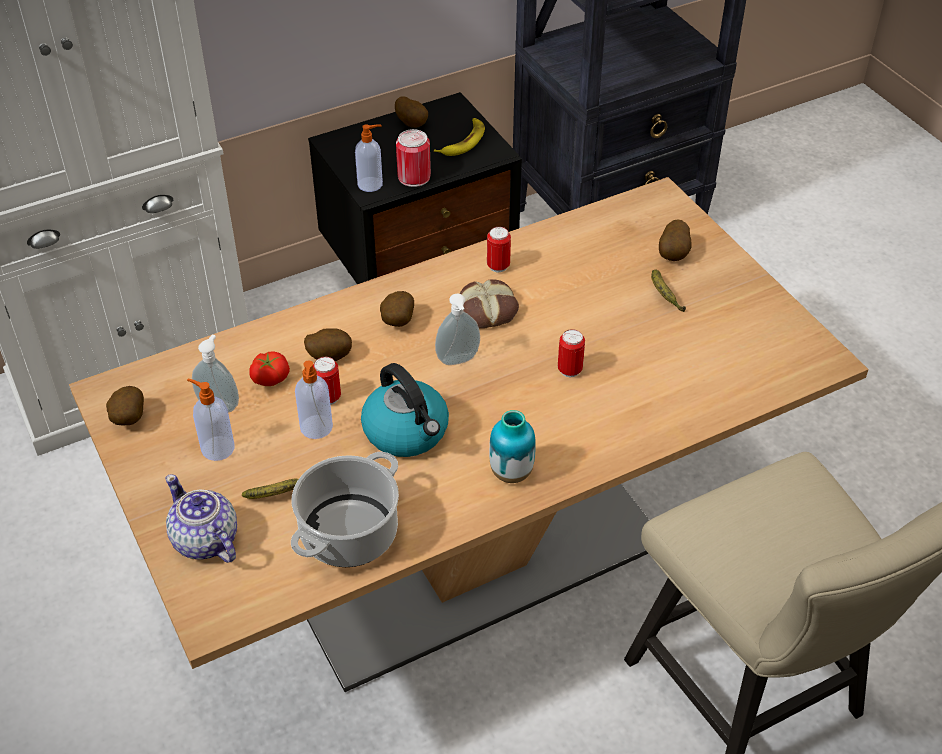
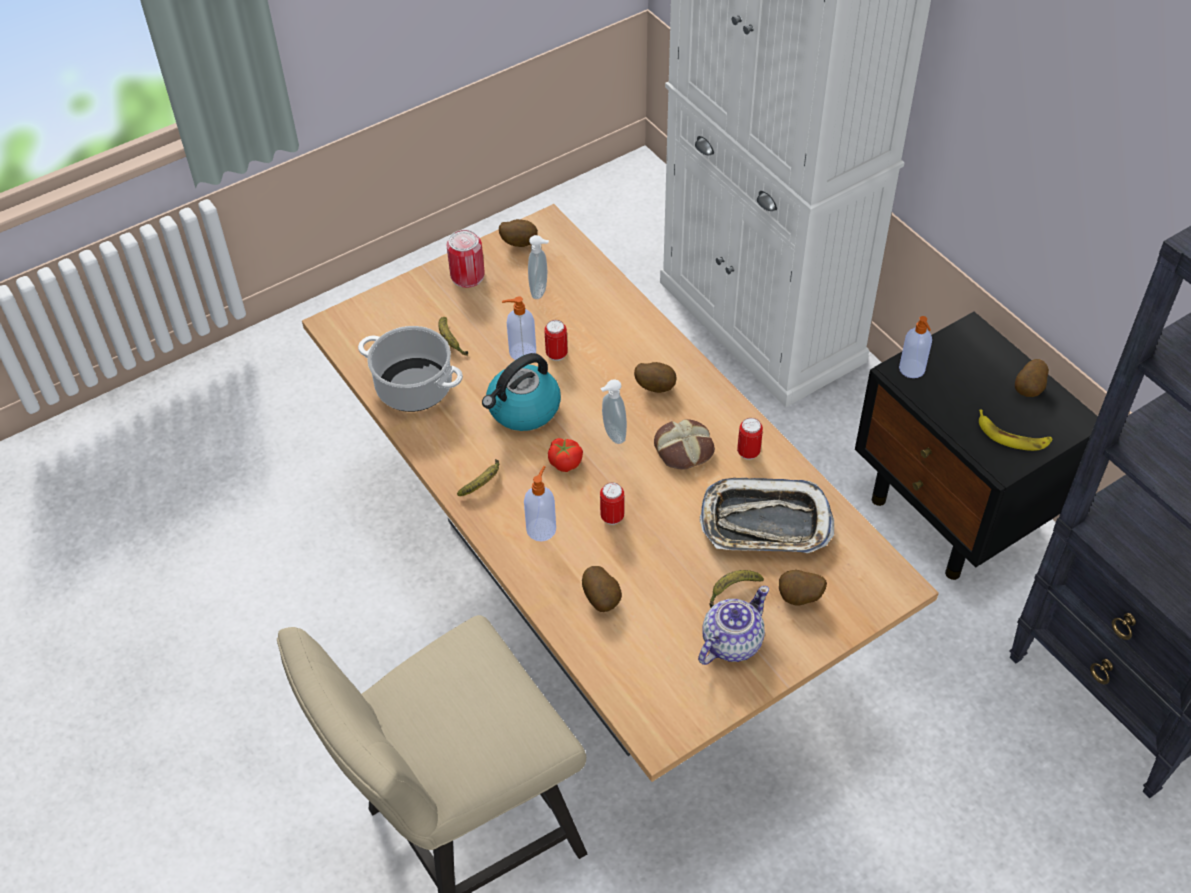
camera: 85 degrees right, 5 degrees up
(205, 541) = (403, 308): teapot -> teapot (730, 642)
(216, 448) = (495, 297): soap dispenser -> soap dispenser (541, 528)
(270, 377) = (575, 315): tomato -> tomato (565, 461)
(329, 356) = (605, 348): potato -> potato (602, 599)
(414, 177) = (936, 402): can -> can (467, 276)
(511, 473) = (483, 483): vase -> banana
(587, 266) = (764, 523): none -> tray

